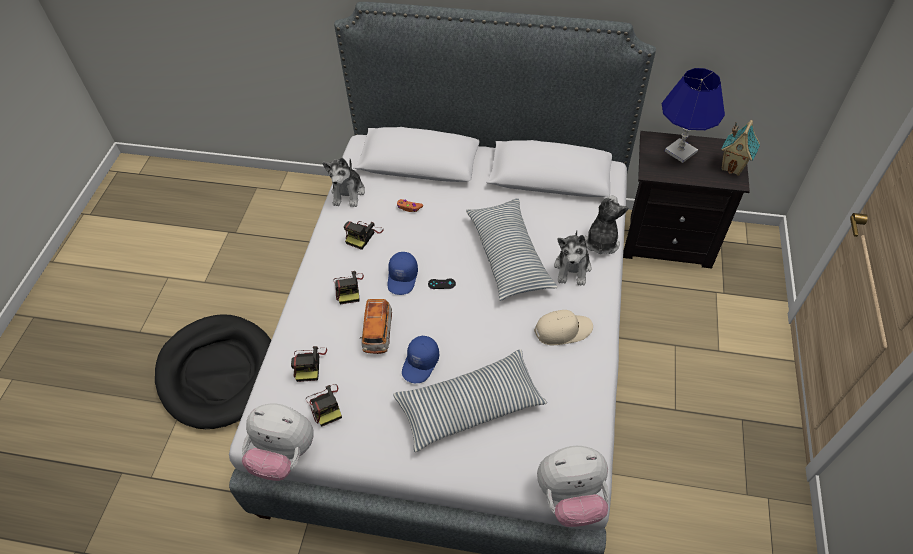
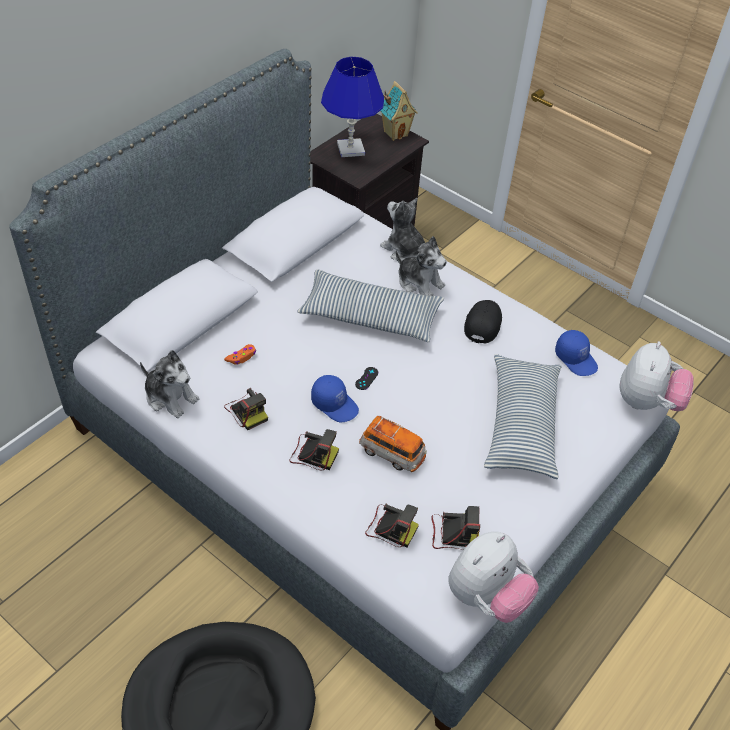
camera: 65 degrees left, 5 degrees down
(421, 364) = (452, 437): blue cap -> blue cap (576, 359)
(563, 330) = (483, 323): beige cap -> black cap

